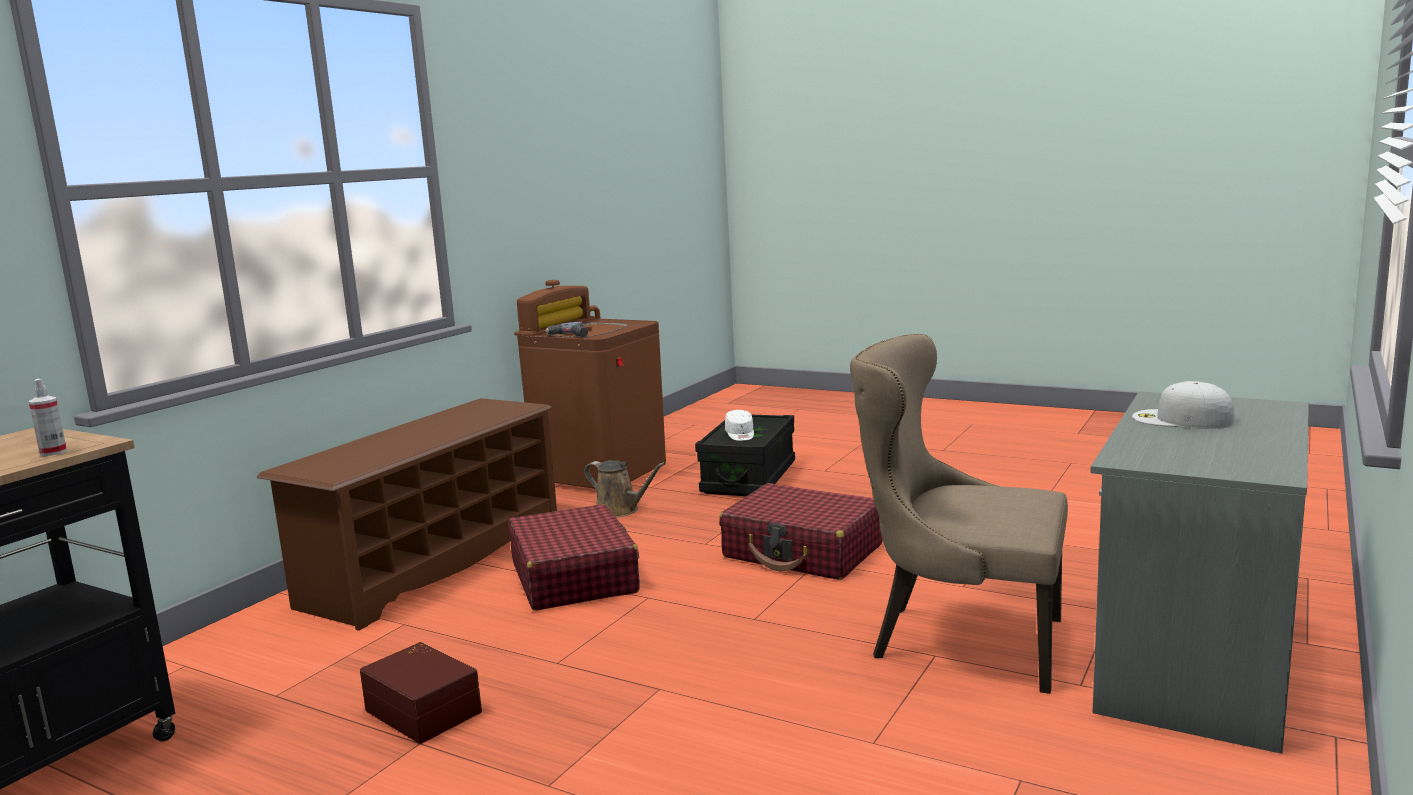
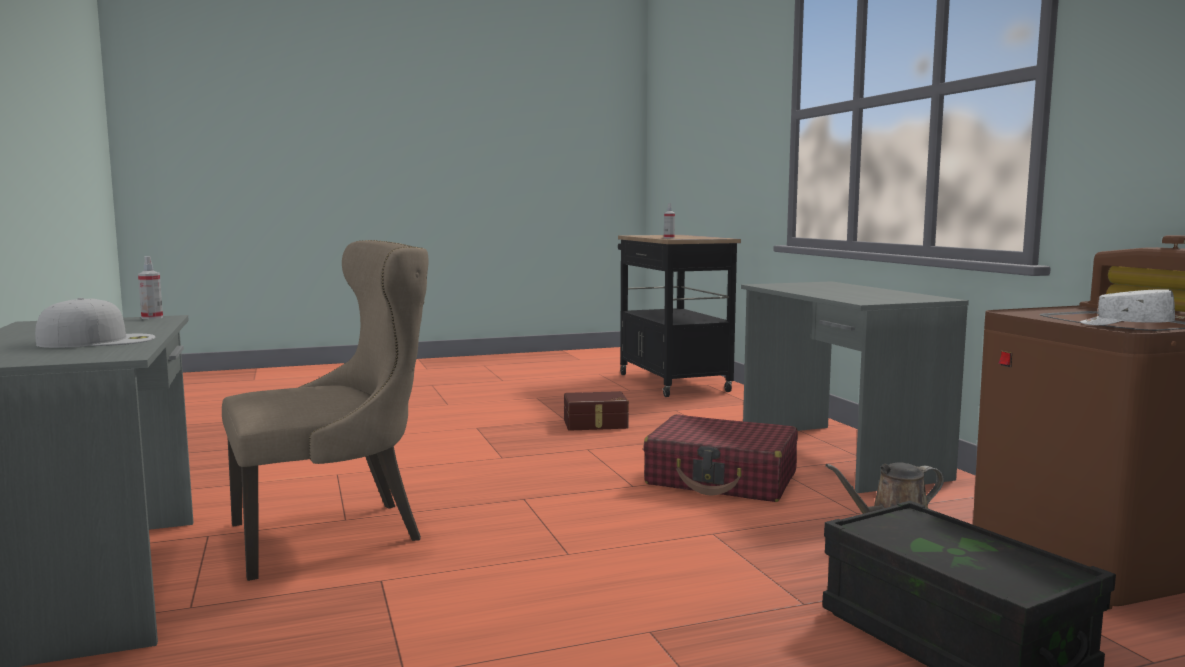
camera: 130 degrees right, 5 degrees down
(434, 563) = (837, 456): brown shoe rack -> grey desk
(569, 335) = (1058, 311): power drill -> none
(740, 435) = (936, 539): white cap -> white cap (1125, 325)
(803, 551) = (605, 559): red suitcase -> none
(1134, 462) = (152, 318): none -> spray bottle

